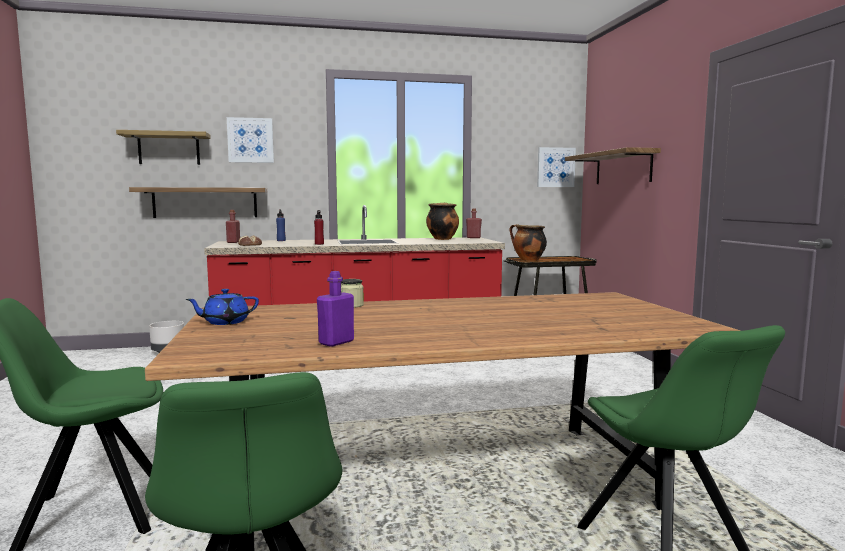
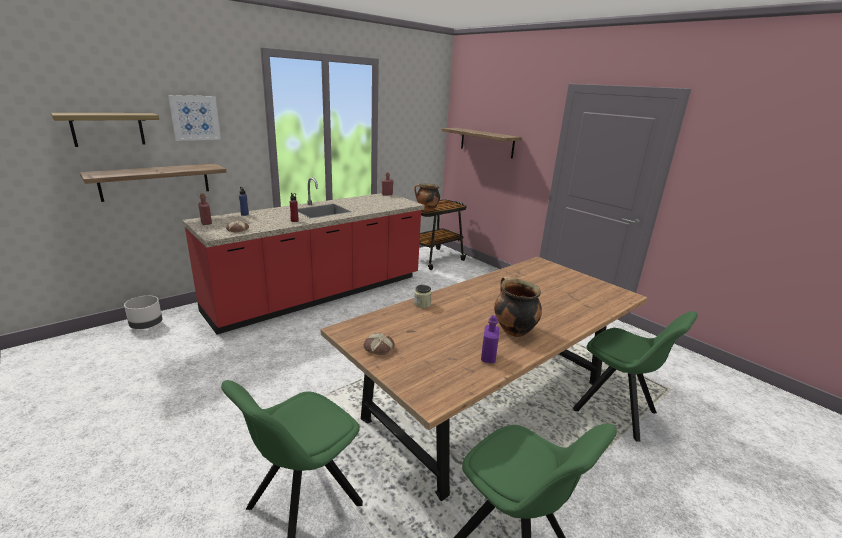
camera: 30 degrees left, 15 degrees up
(225, 322) = (378, 348): blue teapot -> bread
(442, 239) = (370, 199): cooking pot -> cooking pot (513, 330)
(555, 167) = (431, 133): picture -> none

